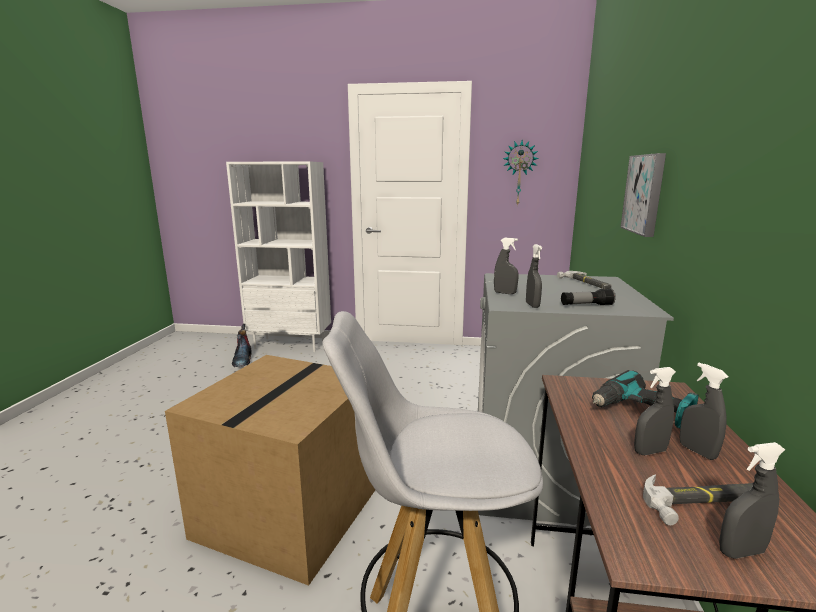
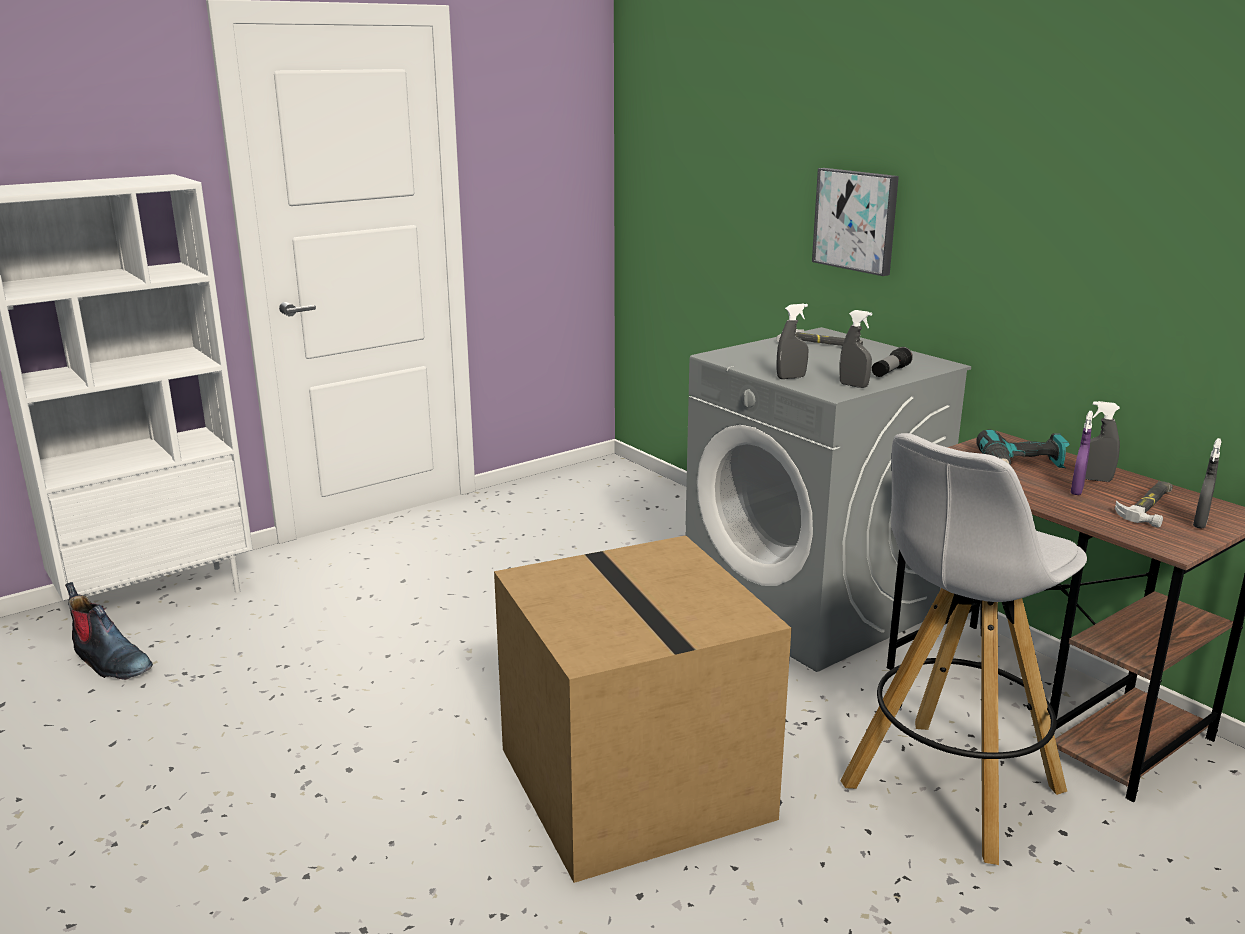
camera: 45 degrees left, 5 degrees up
(519, 173) = (535, 169): wall clock -> none
(650, 451) = (1076, 491): grey spray bottle -> purple spray bottle

